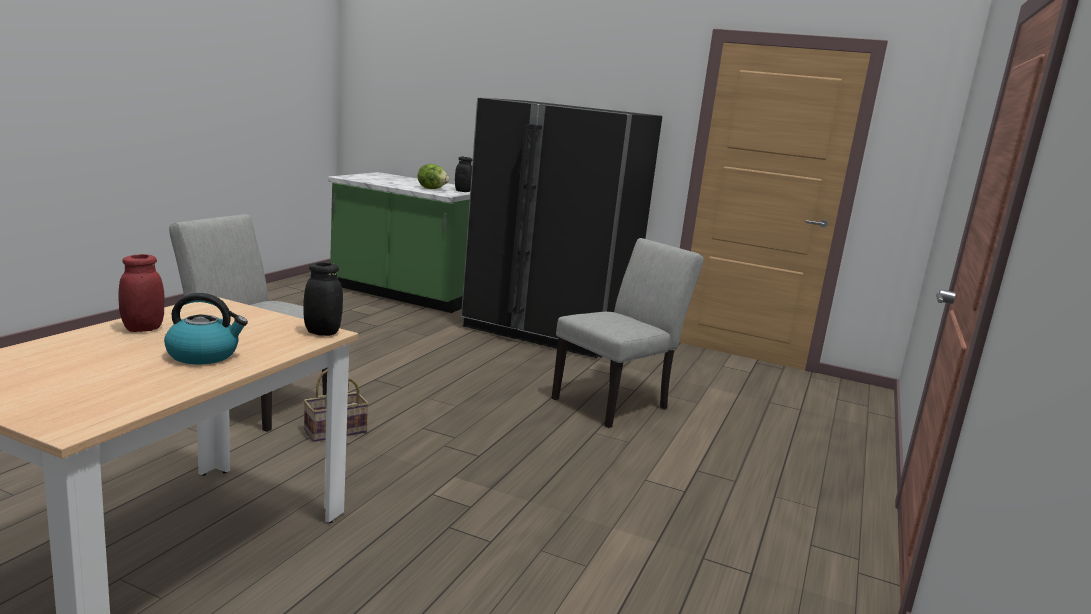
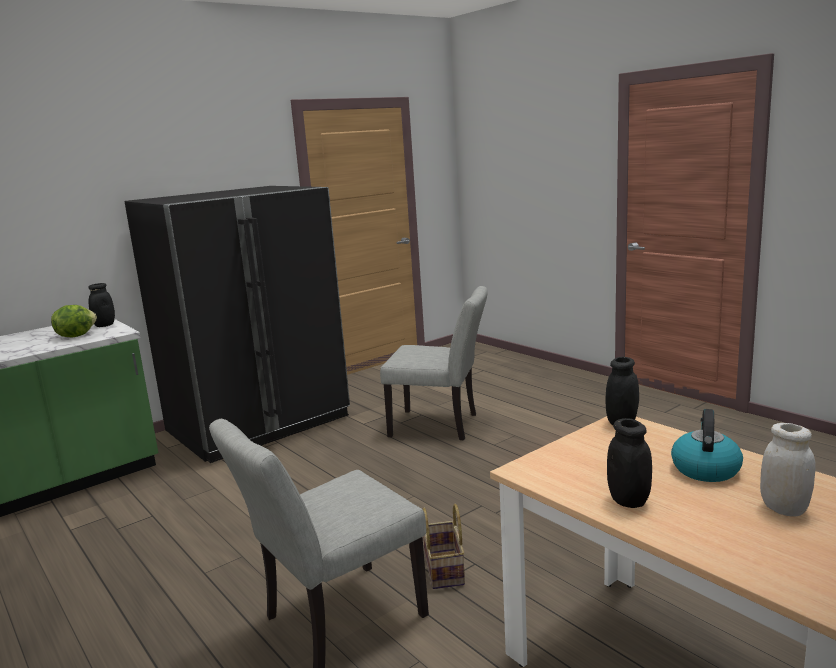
camera: 60 degrees left, 0 degrees up
(107, 375) = (784, 509): none -> white jar
(143, 328) = (628, 500): red jar -> black jar
(616, 402) = (441, 425): grey chair -> grey chair turned 120 degrees clockwise

